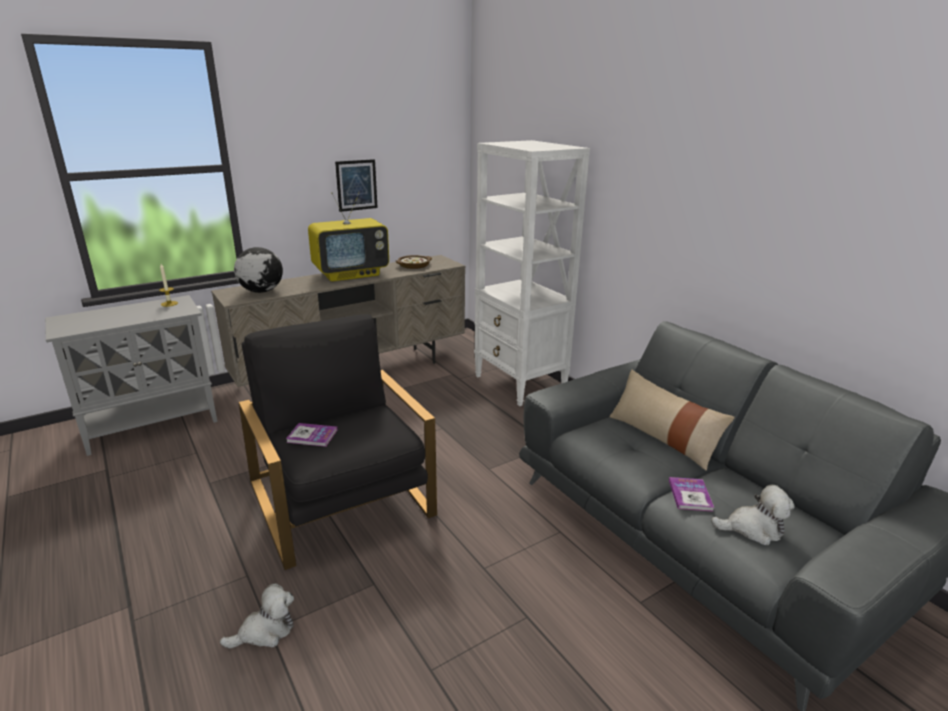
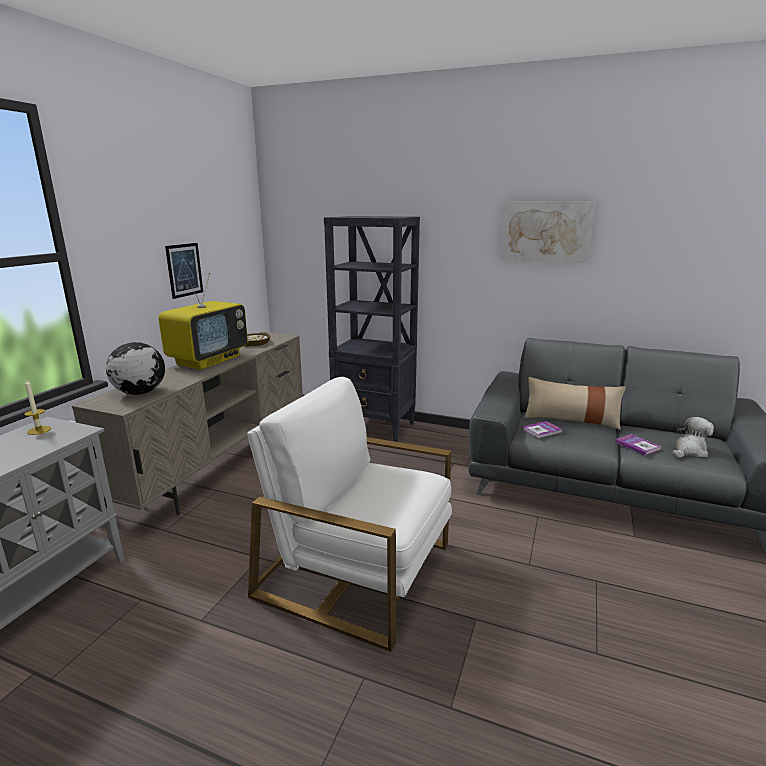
camera: 35 degrees left, 5 degrees down
(265, 631) = (448, 711): plush toy -> none
(312, 436) = (363, 504): book -> book (542, 430)
(342, 499) = (358, 569): black armchair -> white armchair
(520, 384) = (375, 428): white bookcase -> black bookcase
(719, 183) = (546, 231): none -> picture

